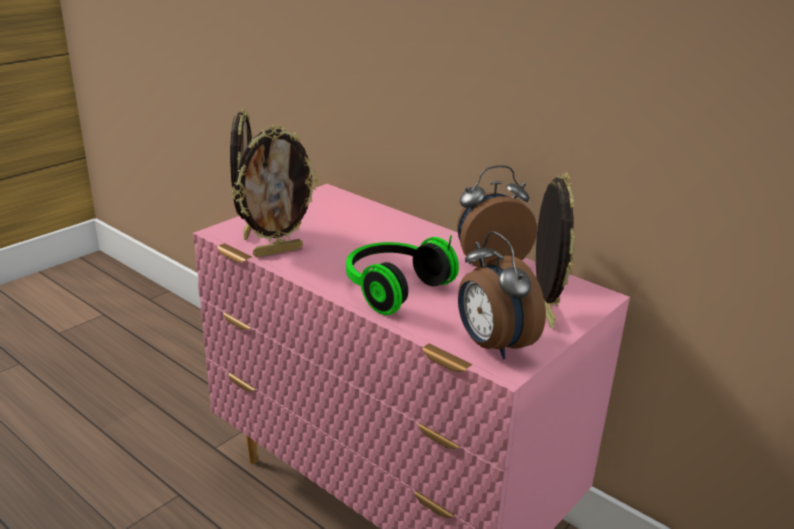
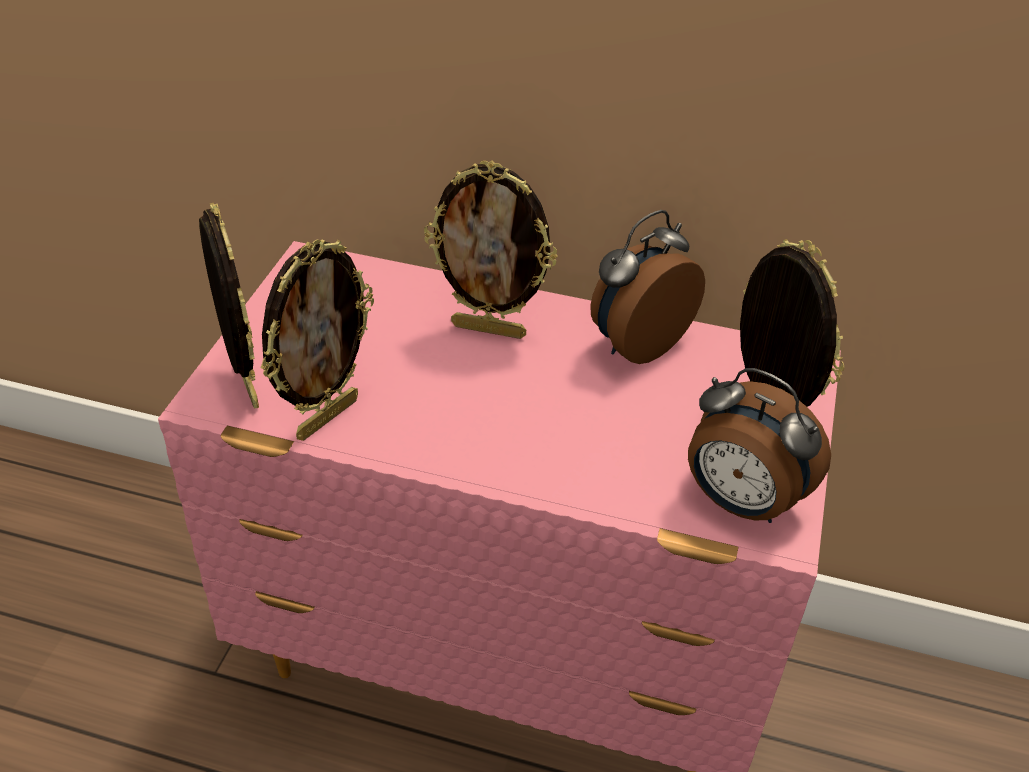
camera: 25 degrees left, 15 degrees up
(392, 288) = (543, 439): headphones -> none
(403, 238) = (489, 329): none -> picture frame

